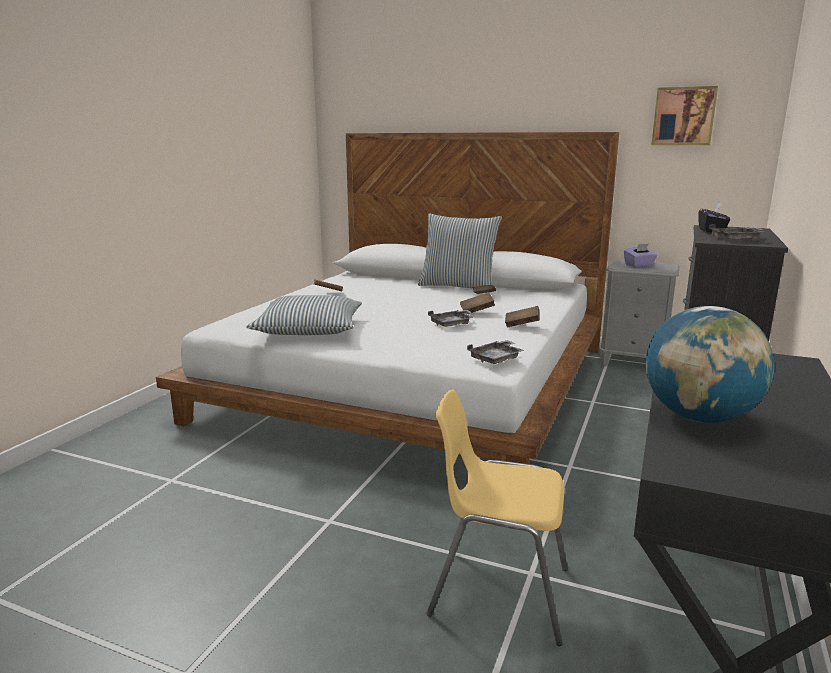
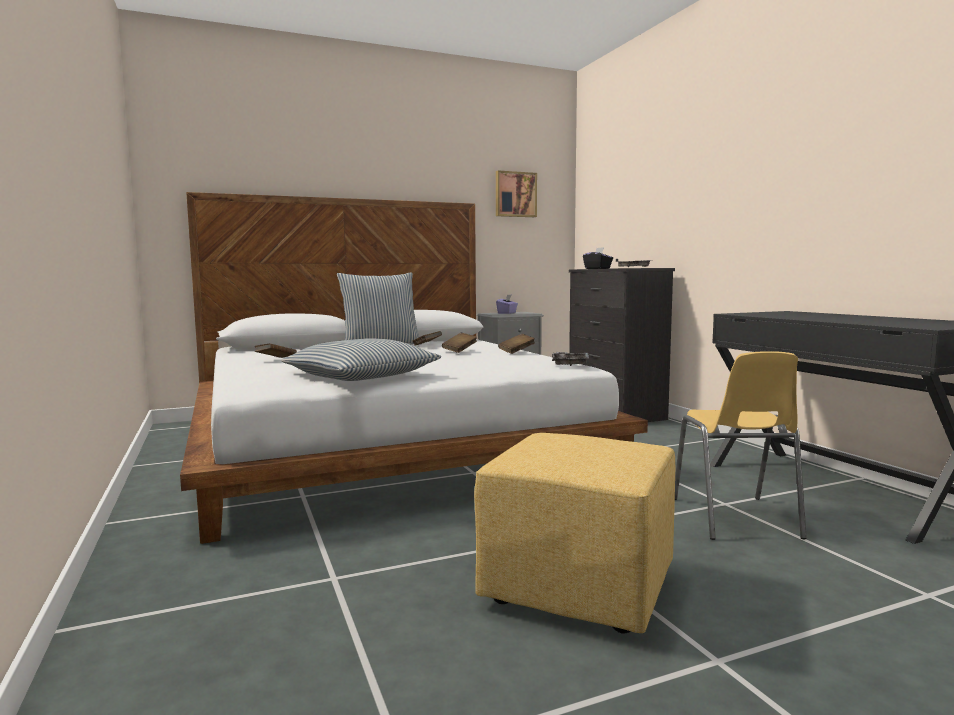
camera: 45 degrees left, 10 degrees down
(248, 566) = (576, 586): none -> yellow ottoman
(452, 324) = (466, 358): grey tray -> none
(498, 591) = (735, 518): yellow chair -> yellow chair turned 60 degrees counterclockwise
(699, 417) = (857, 321): globe -> none

